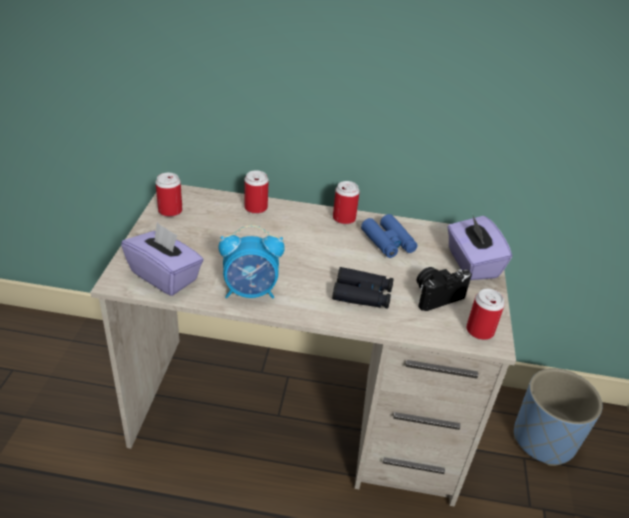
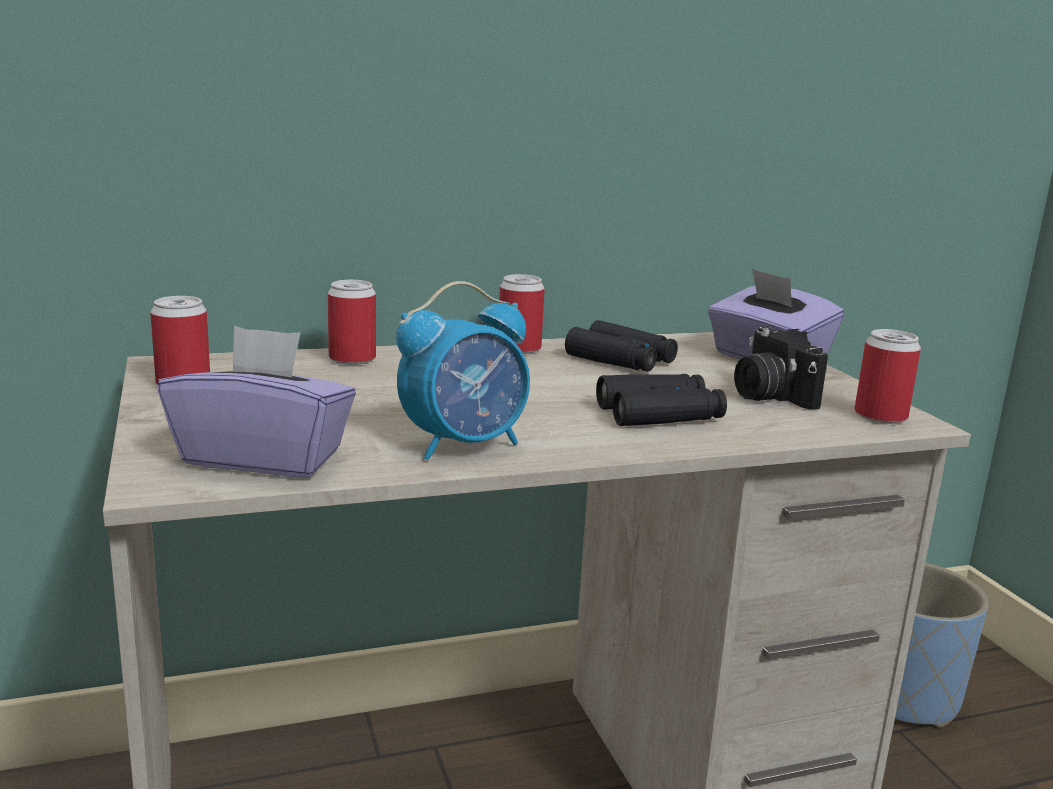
camera: 25 degrees left, 20 degrees down
(388, 242) = (621, 360): blue binoculars -> black binoculars
(436, 295) = (768, 395): camera -> camera turned 60 degrees counterclockwise

